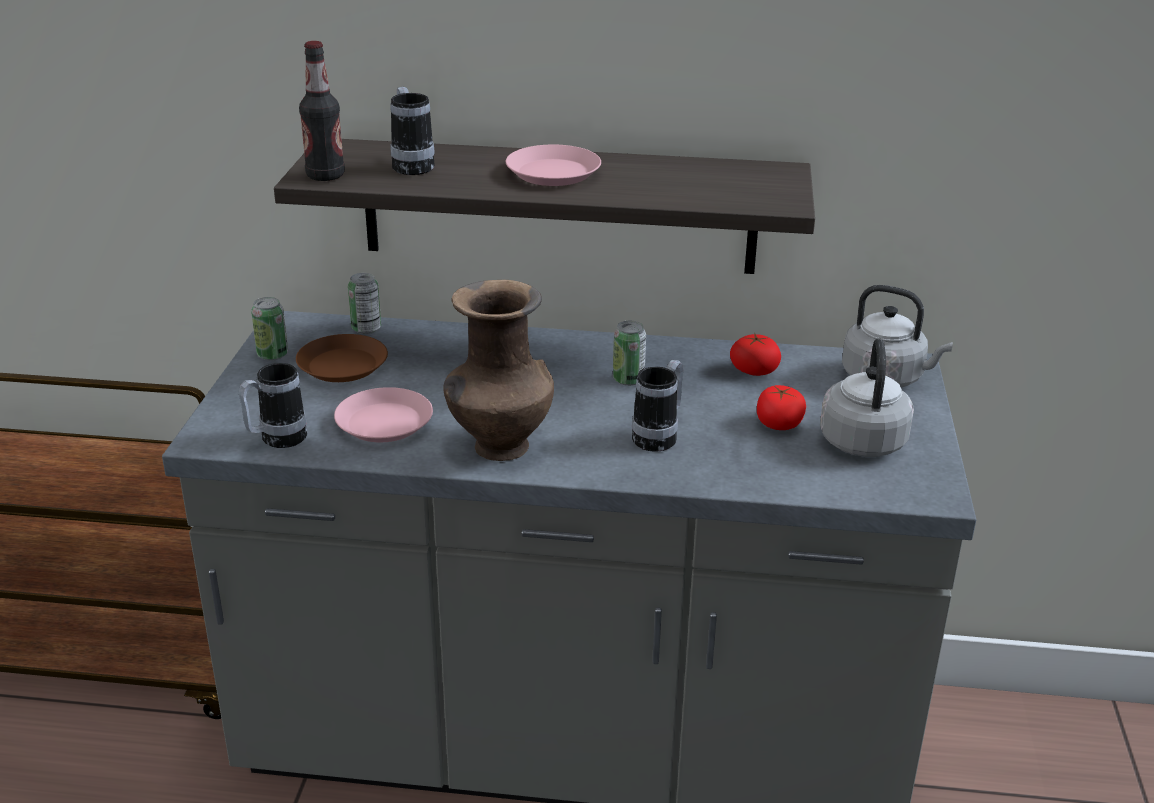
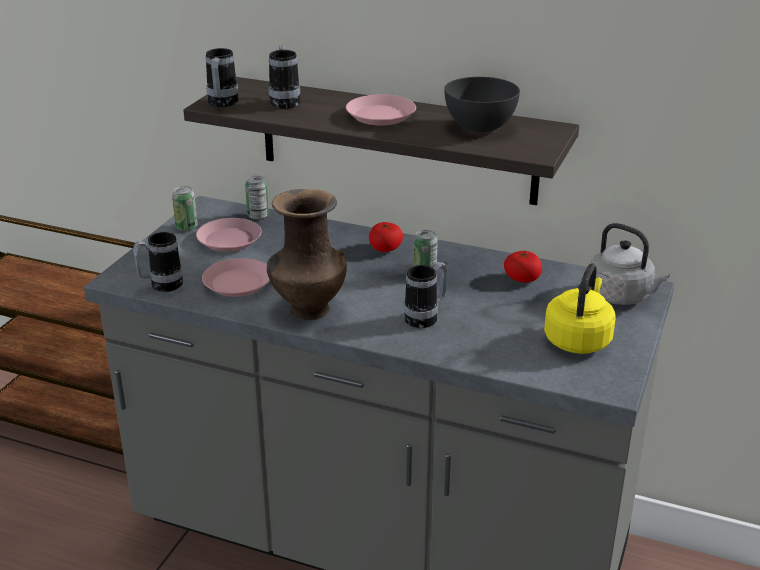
camera: 15 degrees right, 0 degrees up
(325, 176) = (222, 104): bottle -> mug
(342, 365) = (229, 240): brown plate -> pink plate
(692, 176) = (480, 127): none -> grey bowl
(779, 424) = (520, 320): tomato -> tomato (385, 248)
(862, 439) = (578, 339): grey kettle -> yellow kettle

